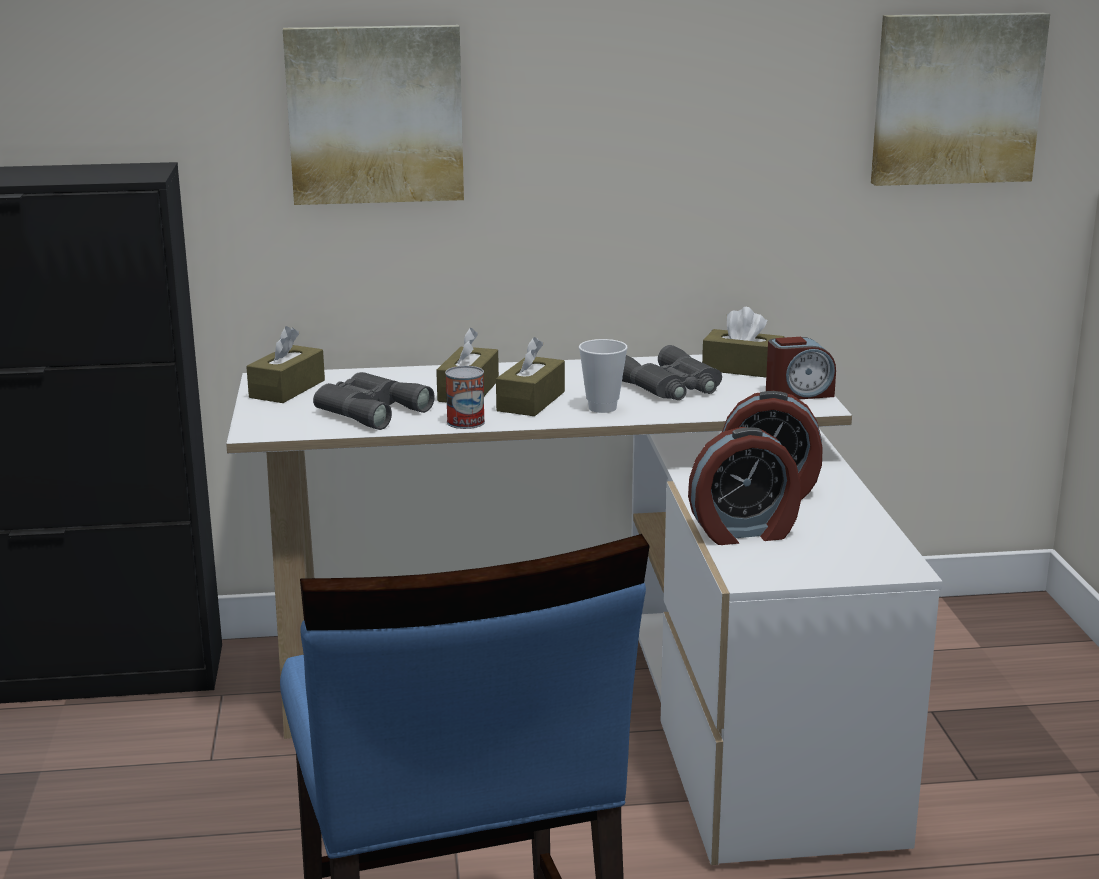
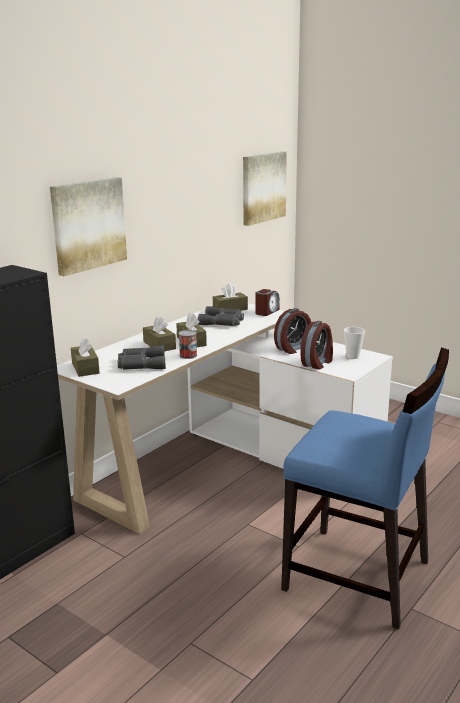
camera: 45 degrees left, 0 degrees up
(602, 408) = (220, 335): cup -> cup (353, 356)

